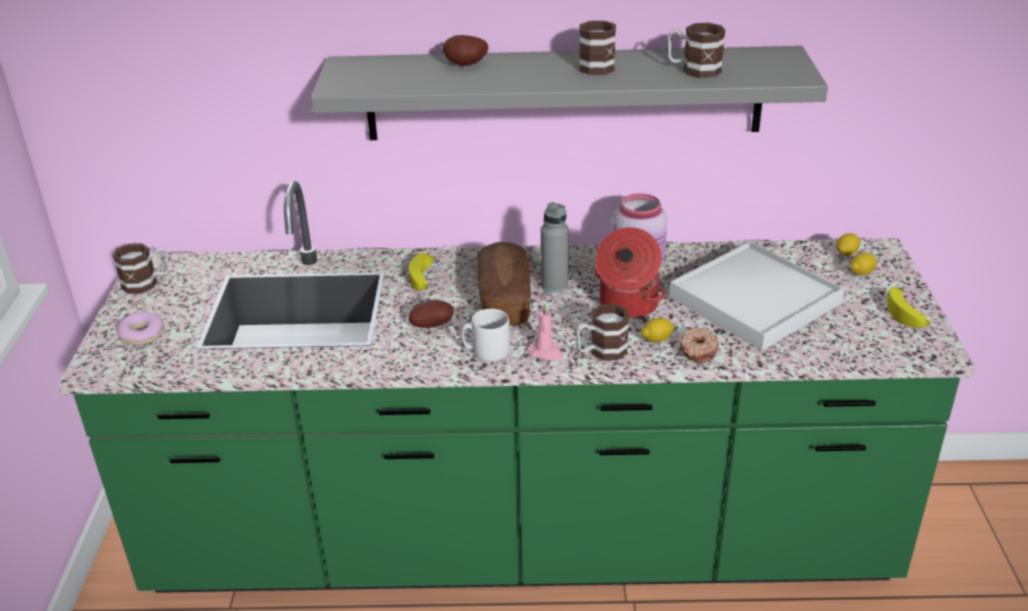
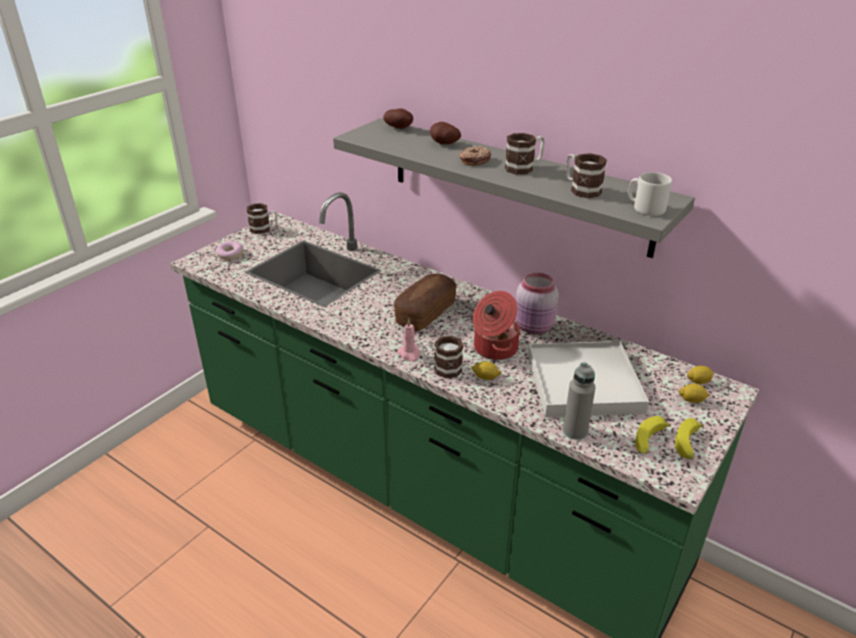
camera: 35 degrees right, 0 degrees up
(424, 279) = (396, 282): banana -> banana (649, 441)
(432, 325) = (368, 310): potato -> potato (399, 128)
(486, 351) = (377, 338): grey mug -> grey mug (645, 208)
(554, 285) = (465, 317): grey bottle -> grey bottle (575, 431)
(697, 350) = (502, 396): donut -> donut (474, 160)

